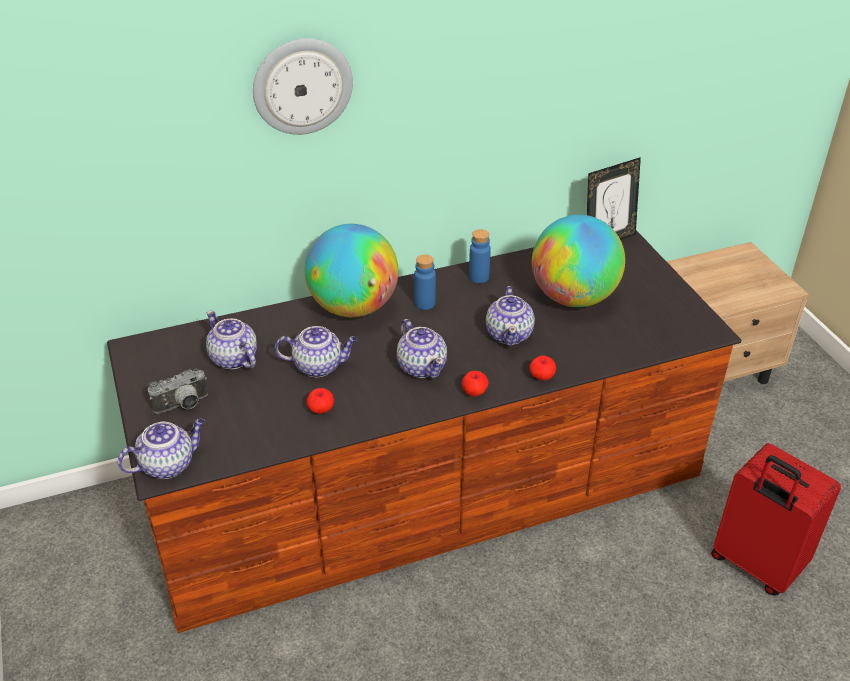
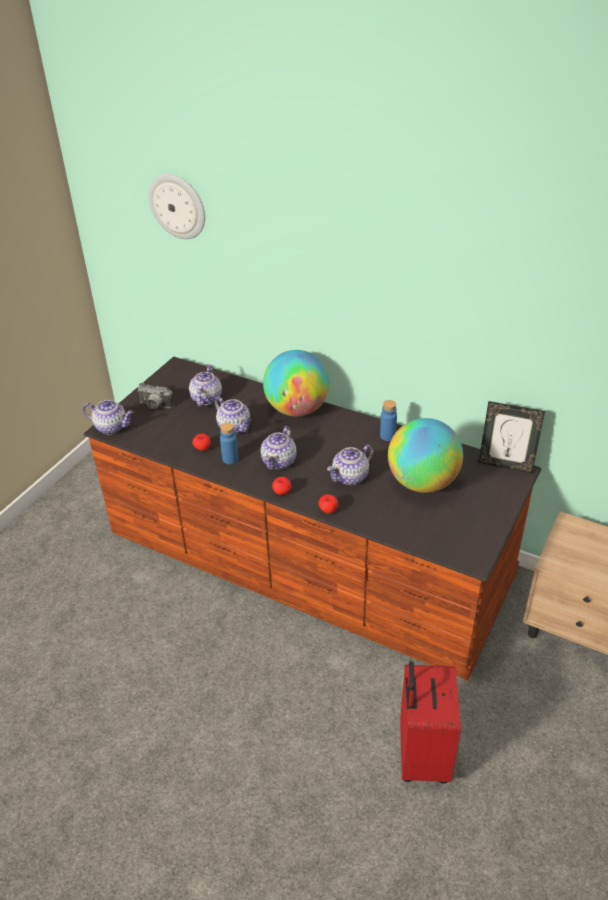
camera: 50 degrees right, 0 degrees up
(302, 86) = (294, 247): wall clock -> wall clock (178, 206)
(424, 303) = (335, 431): blue bottle -> blue bottle (230, 459)

